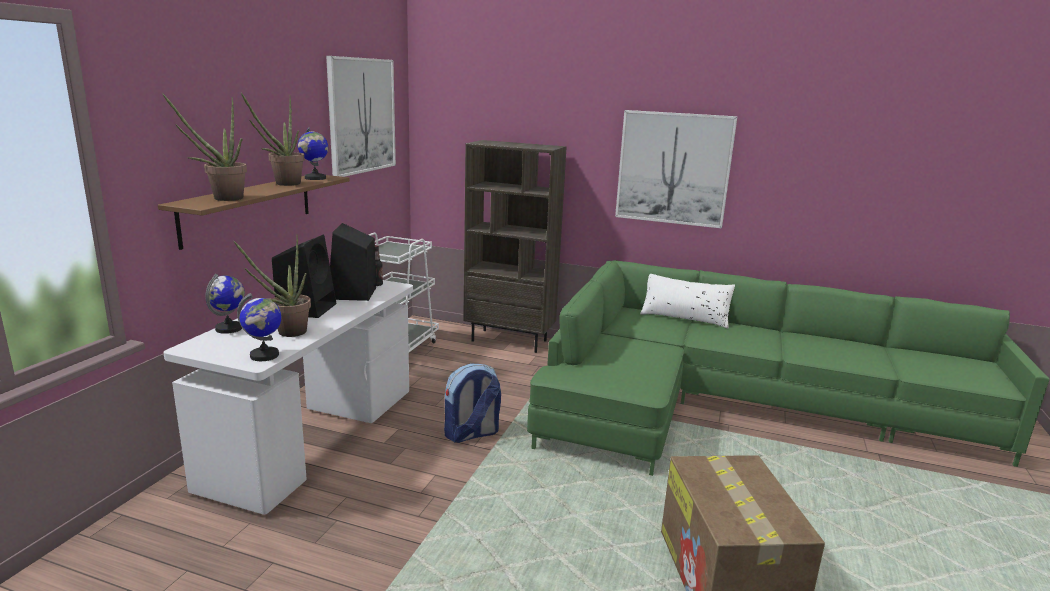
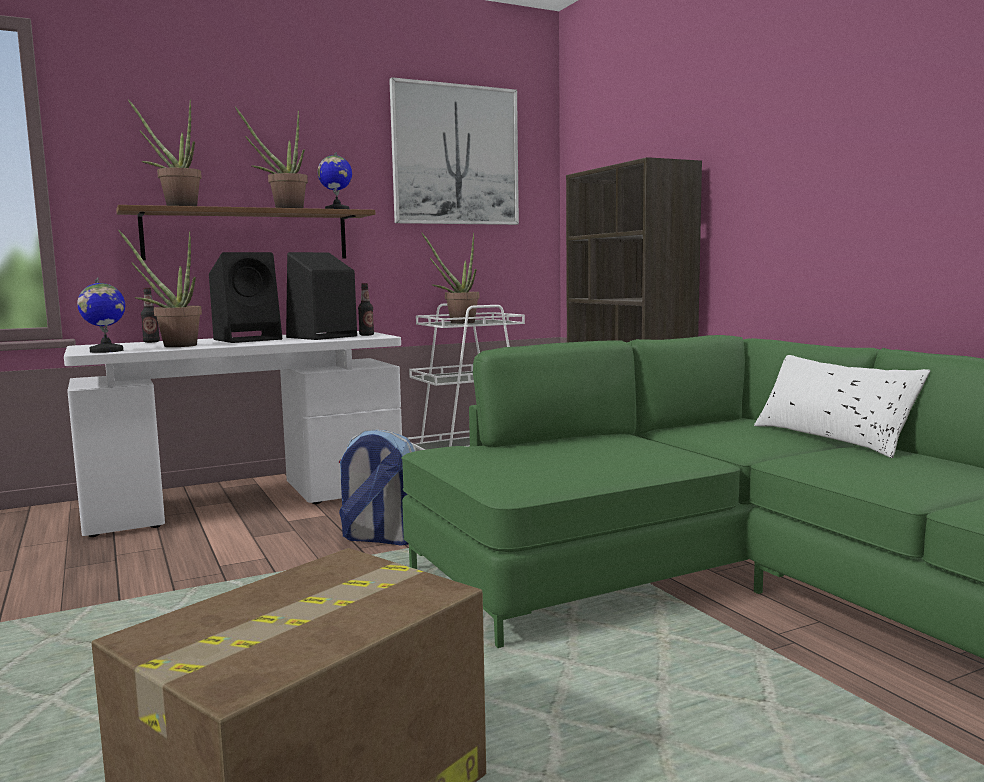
camera: 45 degrees right, 10 degrees down
(229, 329) = (151, 342): globe -> bottle
(383, 252) = (457, 322): none -> potted plant
(673, 168) = (851, 161): picture -> none

